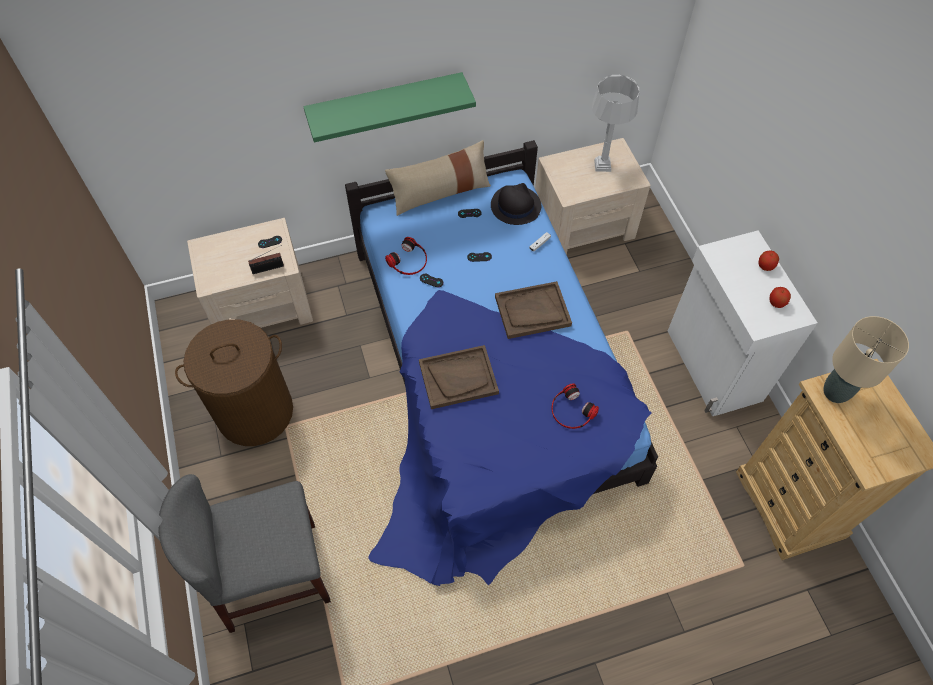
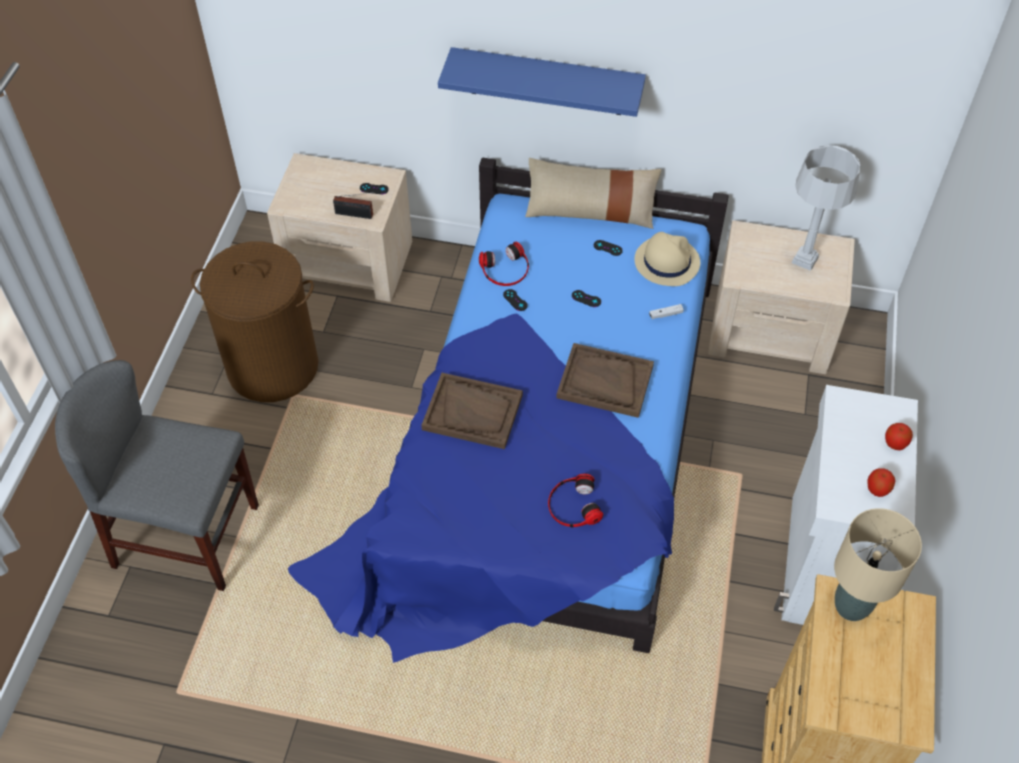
camera: 30 degrees right, 5 degrees down
(385, 106) = (546, 82): green shelf -> blue shelf
(515, 206) = (666, 261): black hat -> beige hat

